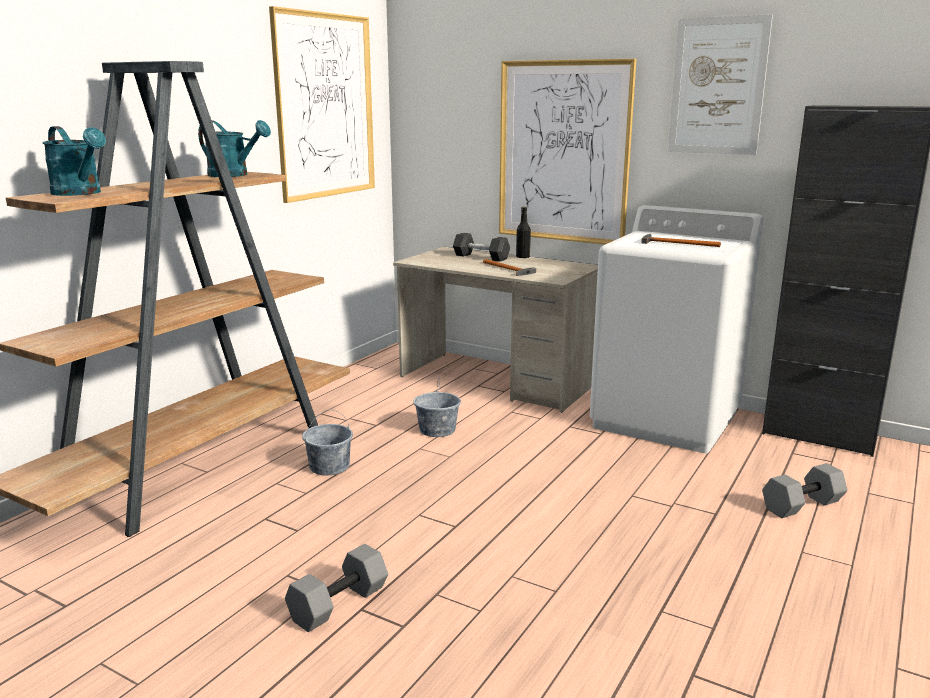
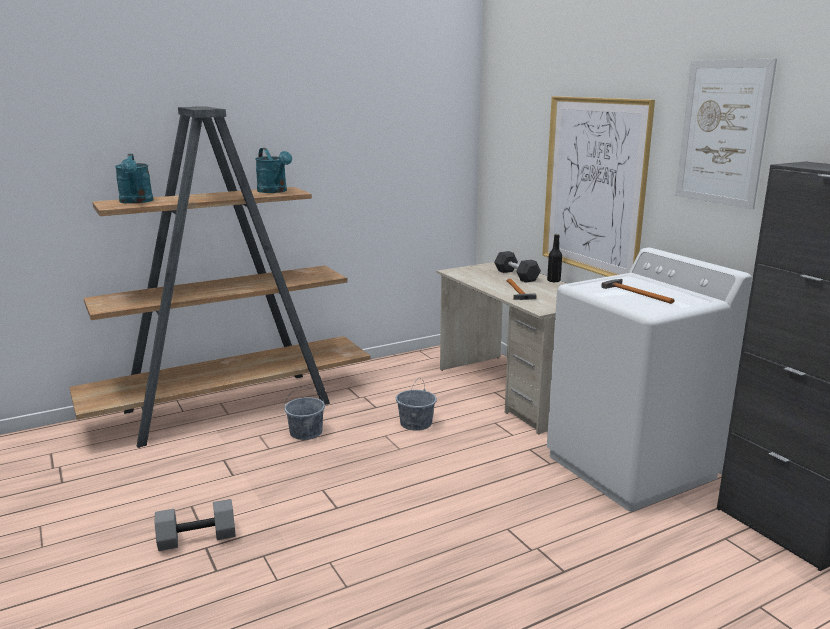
camera: 30 degrees right, 0 degrees up
(325, 106) = (402, 133): picture -> none
(802, 506) = (664, 594): grey dumbbell -> none

